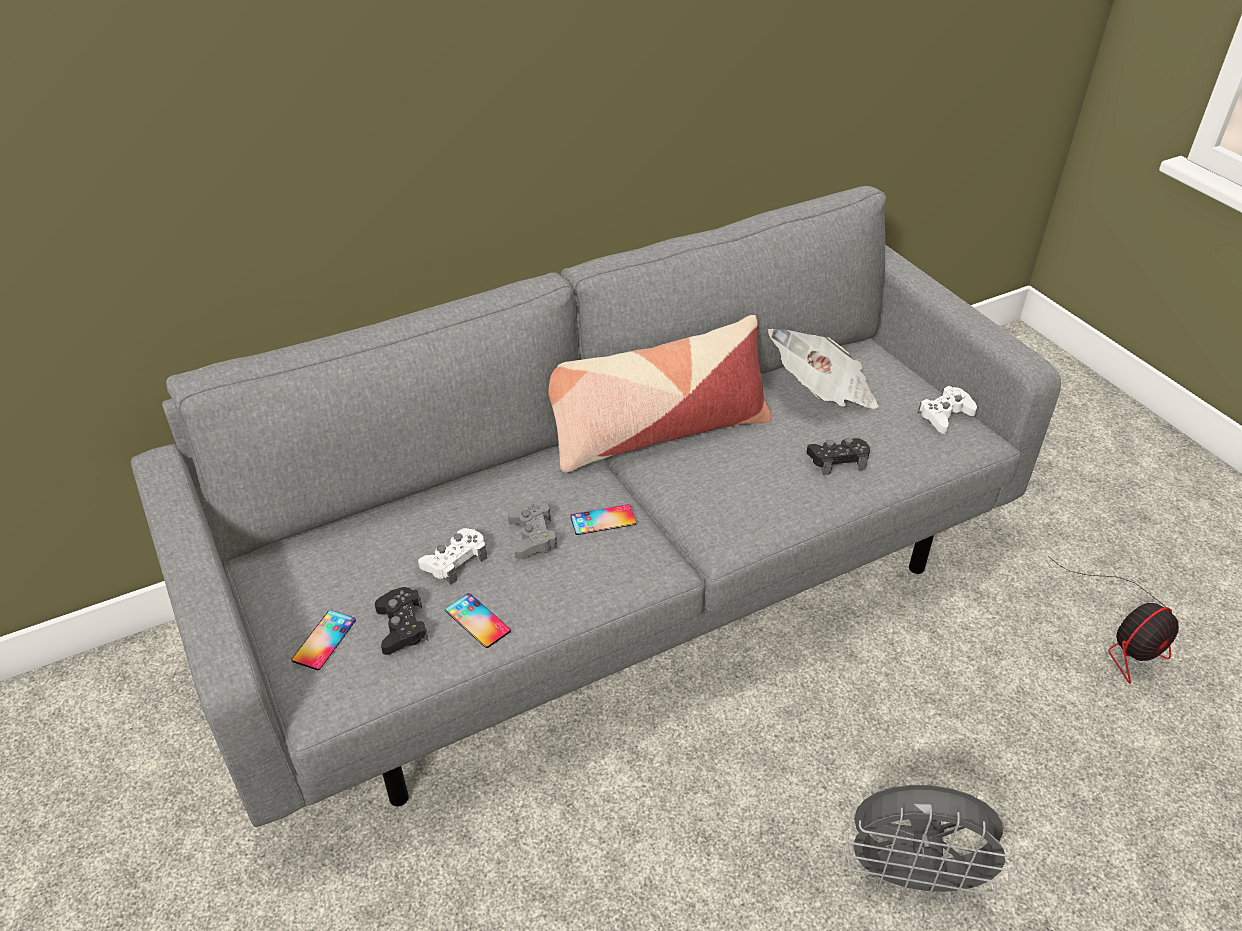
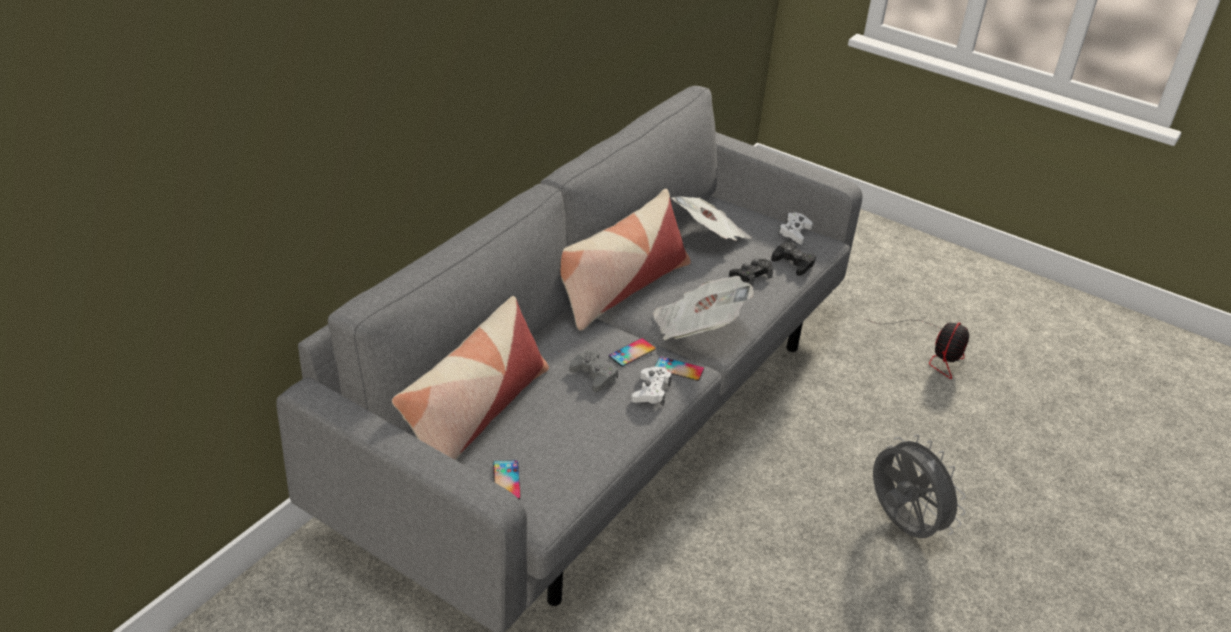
camera: 30 degrees left, 5 degrees down
(363, 543) = (476, 414): none -> pillow
(402, 626) = (553, 455): black game controller -> black game controller (793, 263)
(455, 561) = (554, 405): white game controller -> white game controller (651, 391)
(477, 620) = (601, 436): phone -> phone (679, 369)
(713, 510) = (697, 327): none -> newspaper
(913, 878) = (901, 526): grey fan -> grey fan turned 105 degrees counterclockwise

